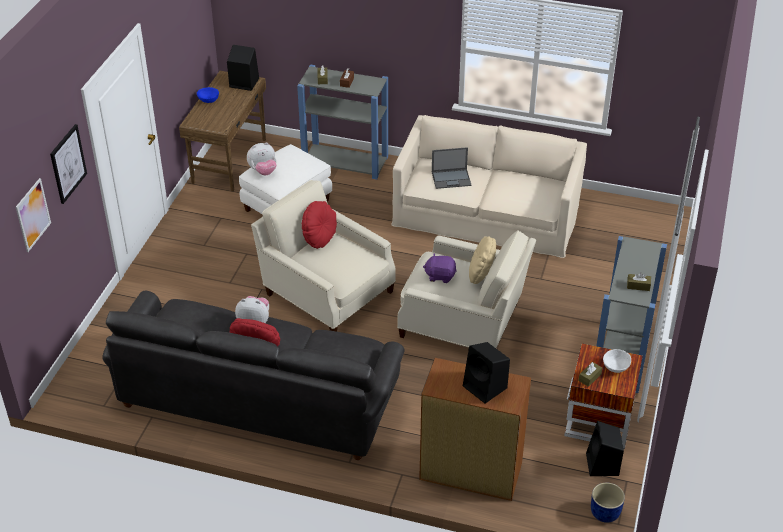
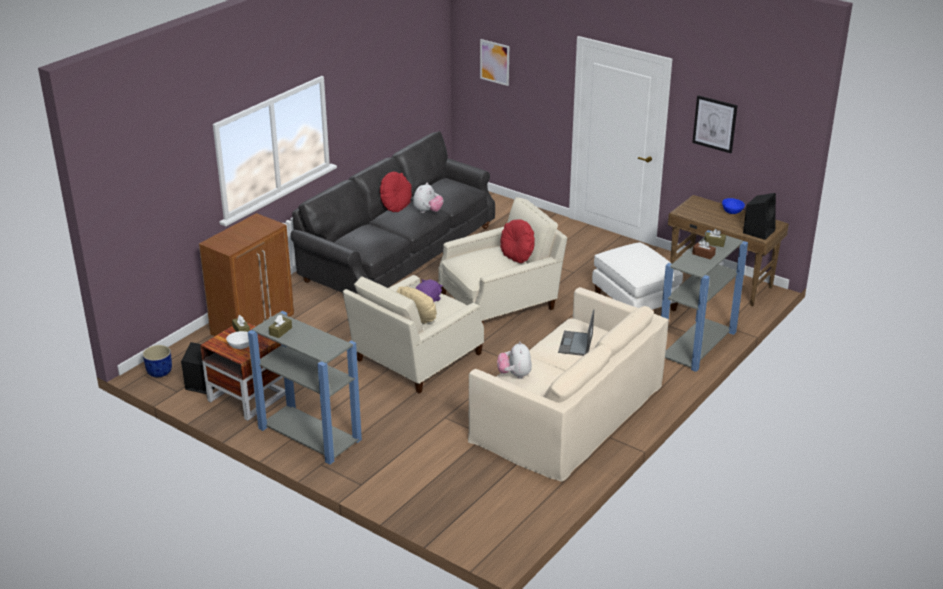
camera: 110 degrees right, 10 degrees down
(68, 163) = (541, 69): picture -> picture (715, 124)
(263, 171) = (633, 247): plush toy -> plush toy (514, 375)
(486, 387) = (237, 236): black speaker -> none

